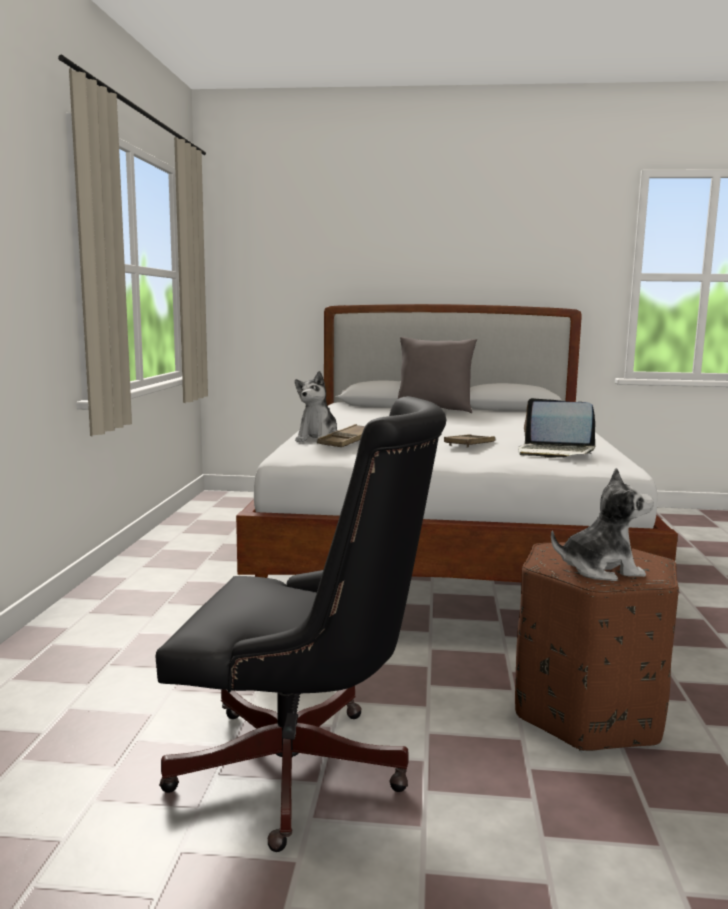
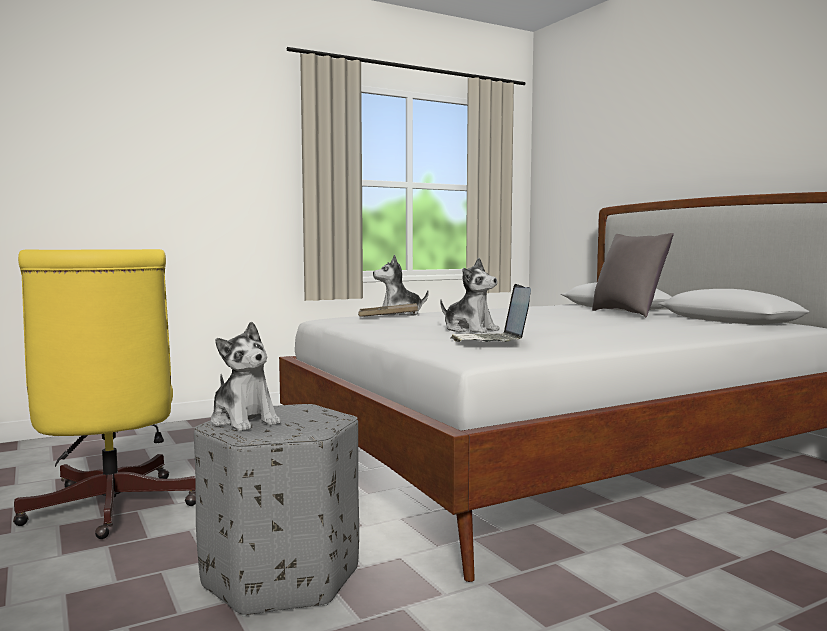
camera: 55 degrees right, 5 degrees down
(303, 773) = (108, 511): black office chair -> yellow office chair
(469, 445) = (470, 330): brown tray -> plush toy
(587, 711) = (282, 576): brown ottoman -> grey ottoman

